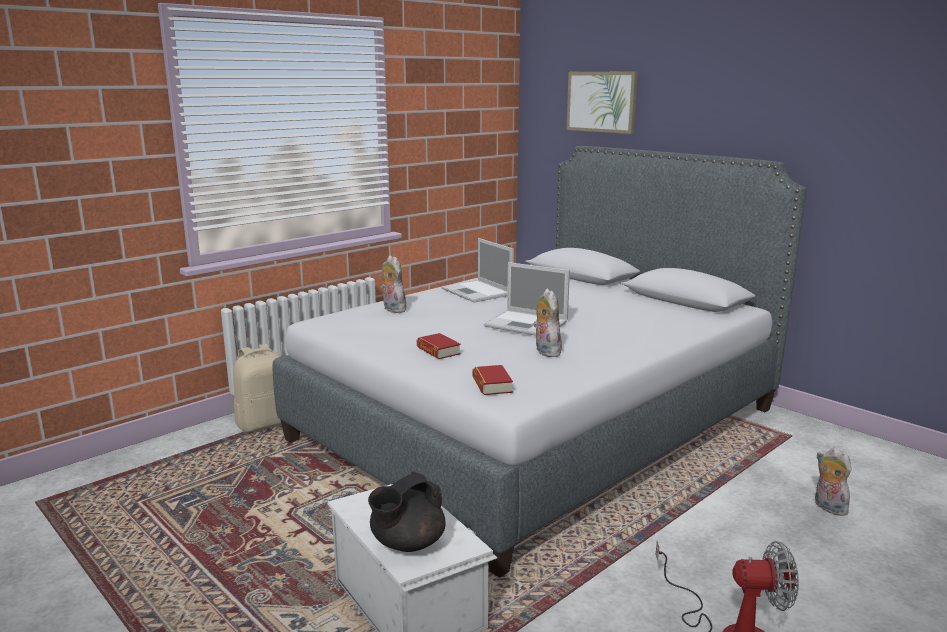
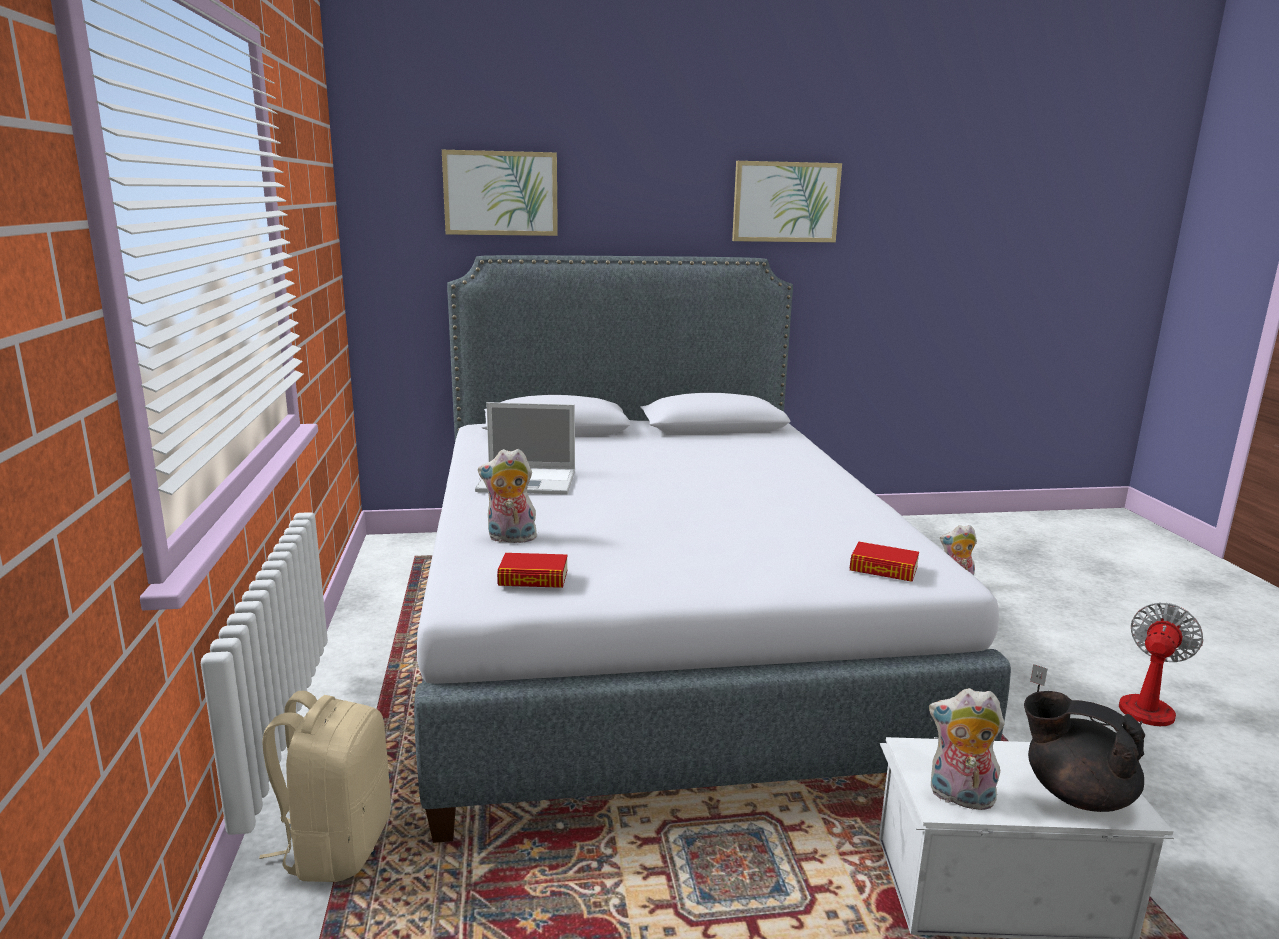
camera: 55 degrees left, 0 degrees up
(407, 543) = (1075, 794): black teapot -> black teapot turned 135 degrees clockwise
(438, 351) = (728, 561): book -> book (533, 578)
(527, 324) = (698, 496): laptop -> none
(545, 351) = (799, 516): plush toy -> plush toy (959, 797)
(816, 111) = (785, 202): none -> picture

